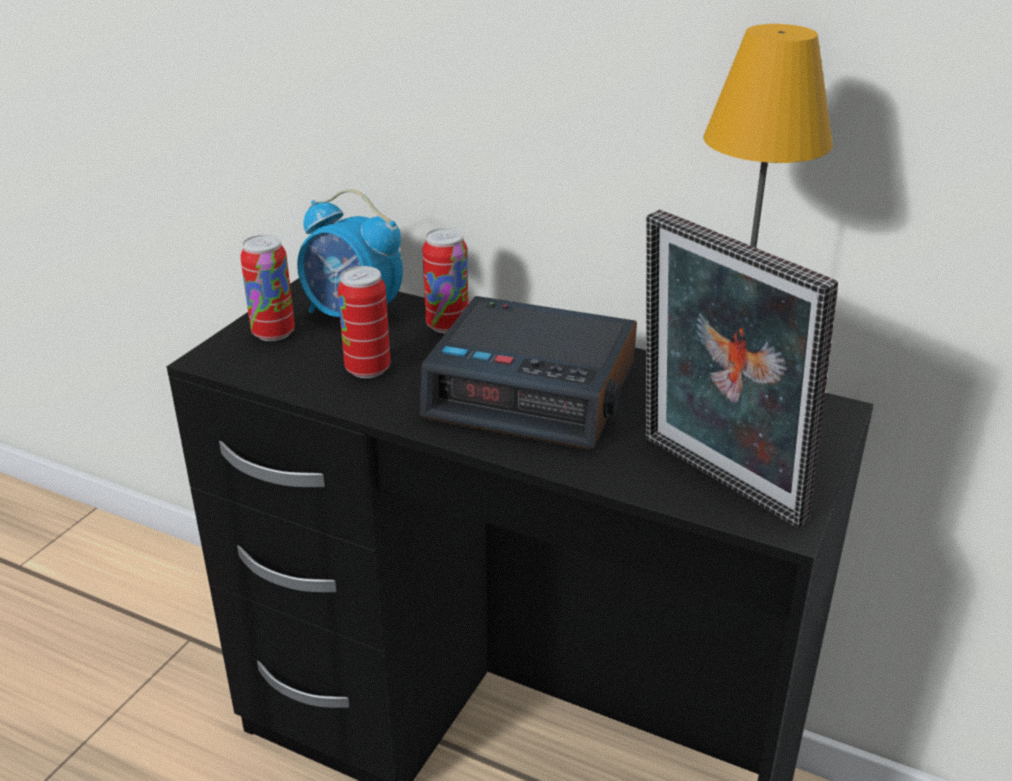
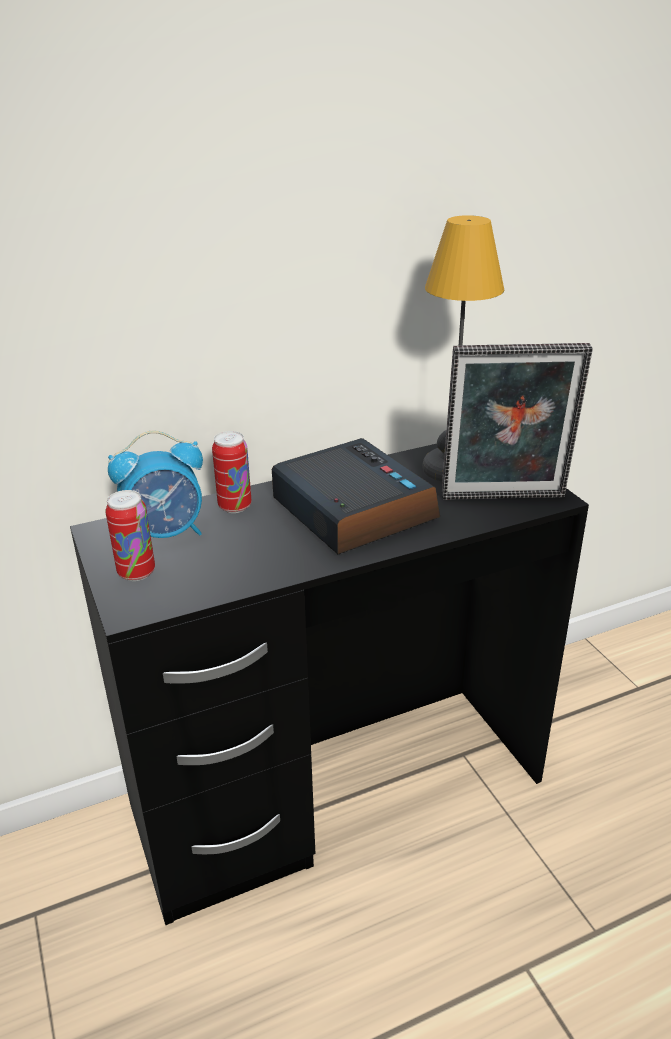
camera: 50 degrees left, 0 degrees up
(368, 369) = (243, 554): can -> none
(534, 391) = (351, 510): alarm clock -> alarm clock turned 90 degrees counterclockwise

